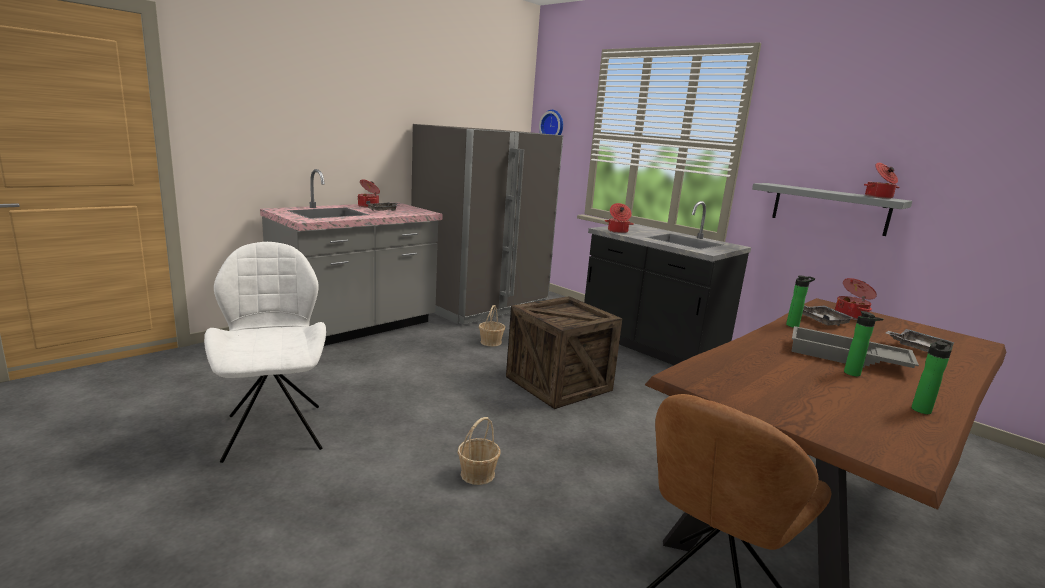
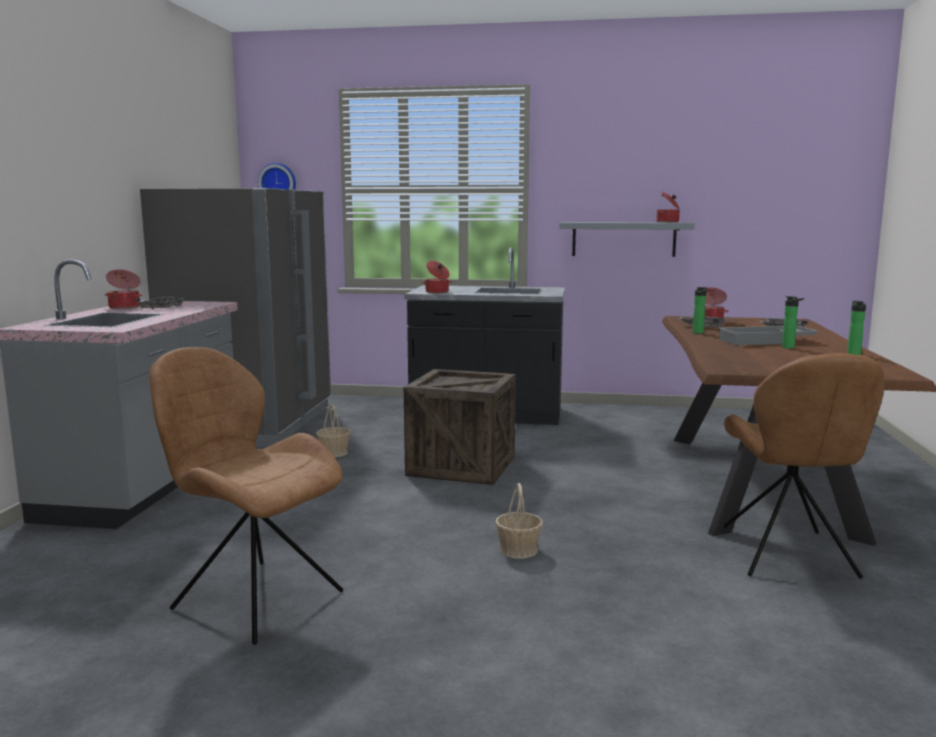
camera: 35 degrees left, 5 degrees down
(274, 430) = (254, 598): white chair -> brown chair

